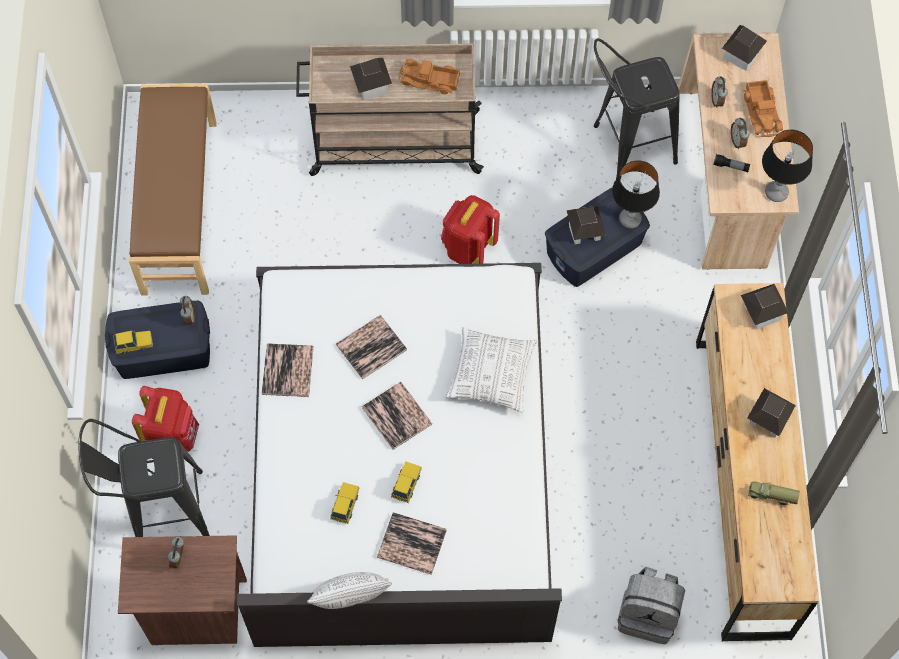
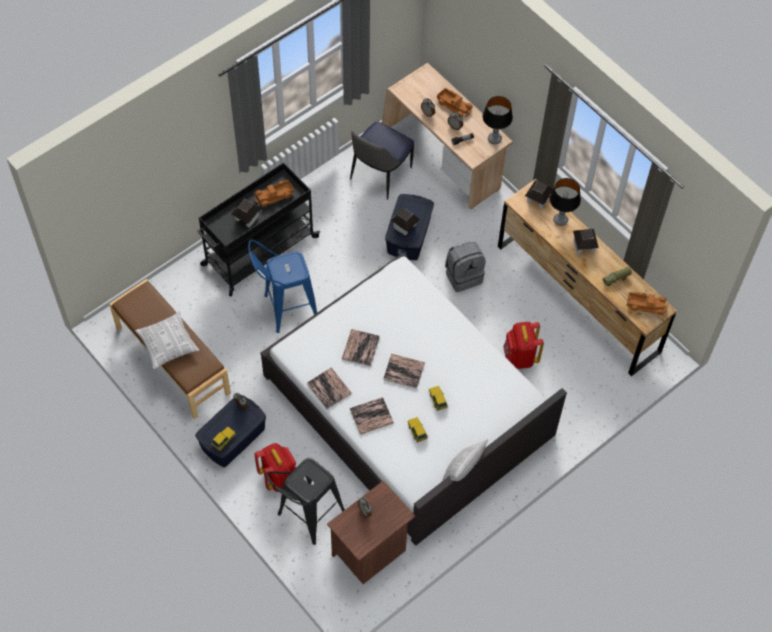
camera: 40 degrees left, 5 degrees down
(360, 237) = (285, 310): none -> blue stool
(392, 143) = (258, 251): beige cart -> black cart
(412, 544) = (466, 425): book -> book (371, 416)
(468, 248) = (345, 277): red backpack -> red backpack (520, 357)
(491, 374) = (431, 319): pillow -> pillow (167, 344)
(625, 146) = (380, 175): black stool -> chair
(630, 219) = (421, 205): table lamp -> table lamp (560, 220)
(648, 614) = (588, 388): grey backpack -> grey backpack (463, 276)
(741, 55) = (420, 84): toy house -> none
(781, 561) = (646, 305): none -> toy truck

